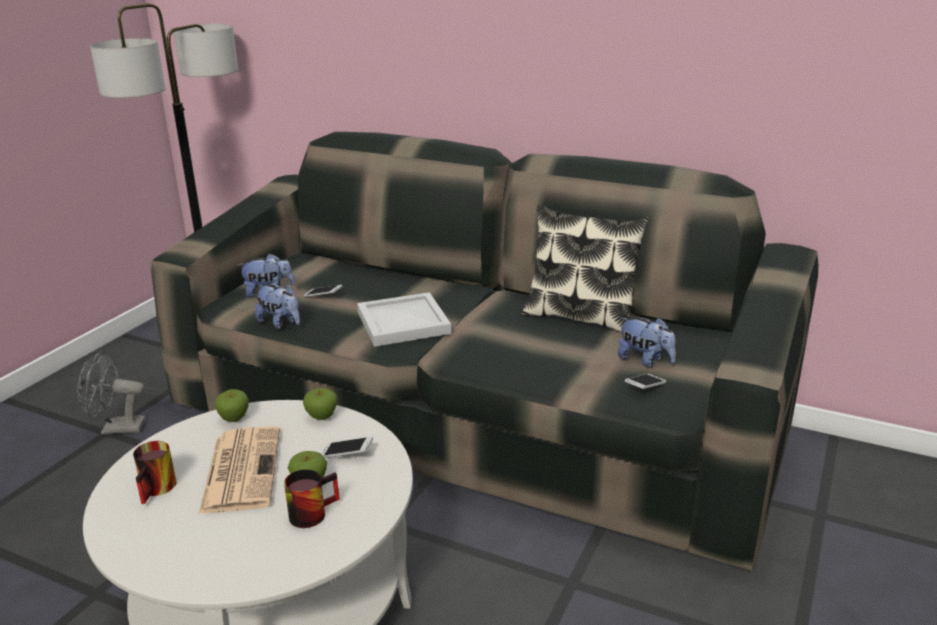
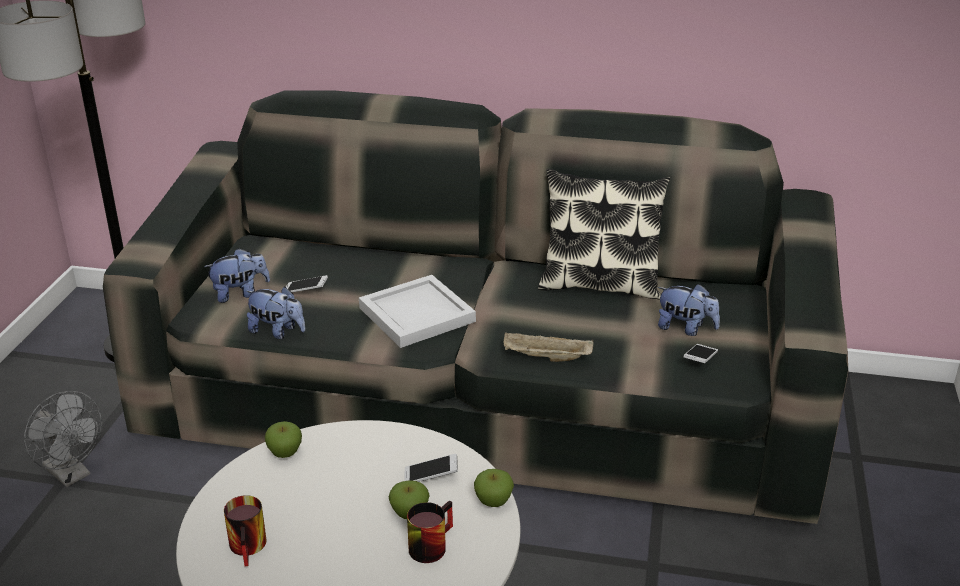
camera: 15 degrees left, 5 degrees up
(116, 428) = (72, 474): grey fan -> grey fan turned 120 degrees counterclockwise
(241, 469) = (327, 510): newspaper -> none
(322, 417) = (381, 437): apple -> apple (493, 502)
(498, 369) = (546, 358): none -> beige tray

